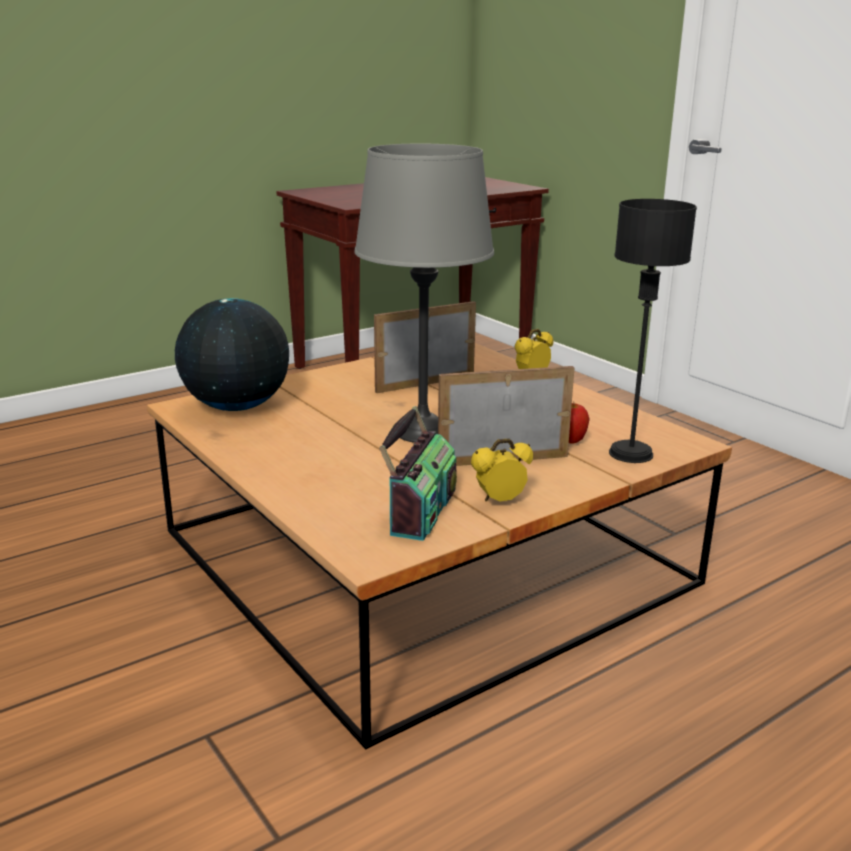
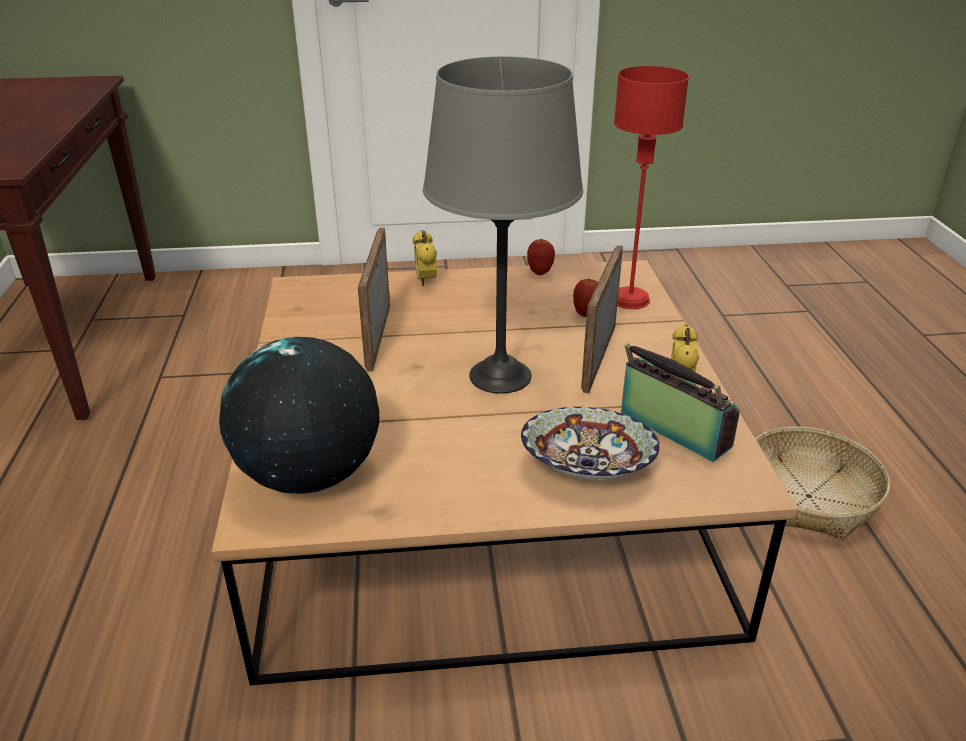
camera: 60 degrees left, 10 degrees up
(326, 487) = (586, 469): none -> bowl
(618, 410) = (540, 272): none -> apple
(631, 454) = (631, 299): black table lamp -> red table lamp
(634, 750) = (808, 496): none -> basket

